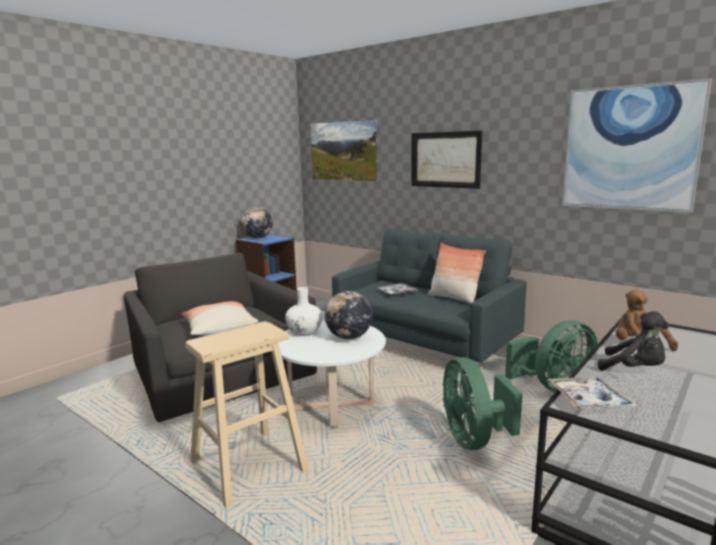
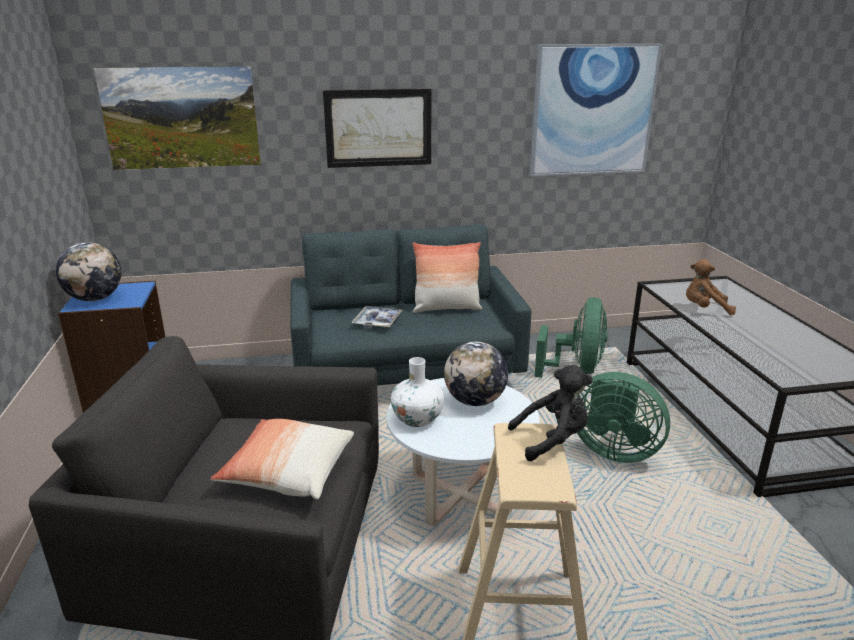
camera: 50 degrees left, 10 degrees up
(589, 400) = (783, 369): tray -> none
(634, 369) = (743, 330): black plush toy -> black plush toy (552, 440)

